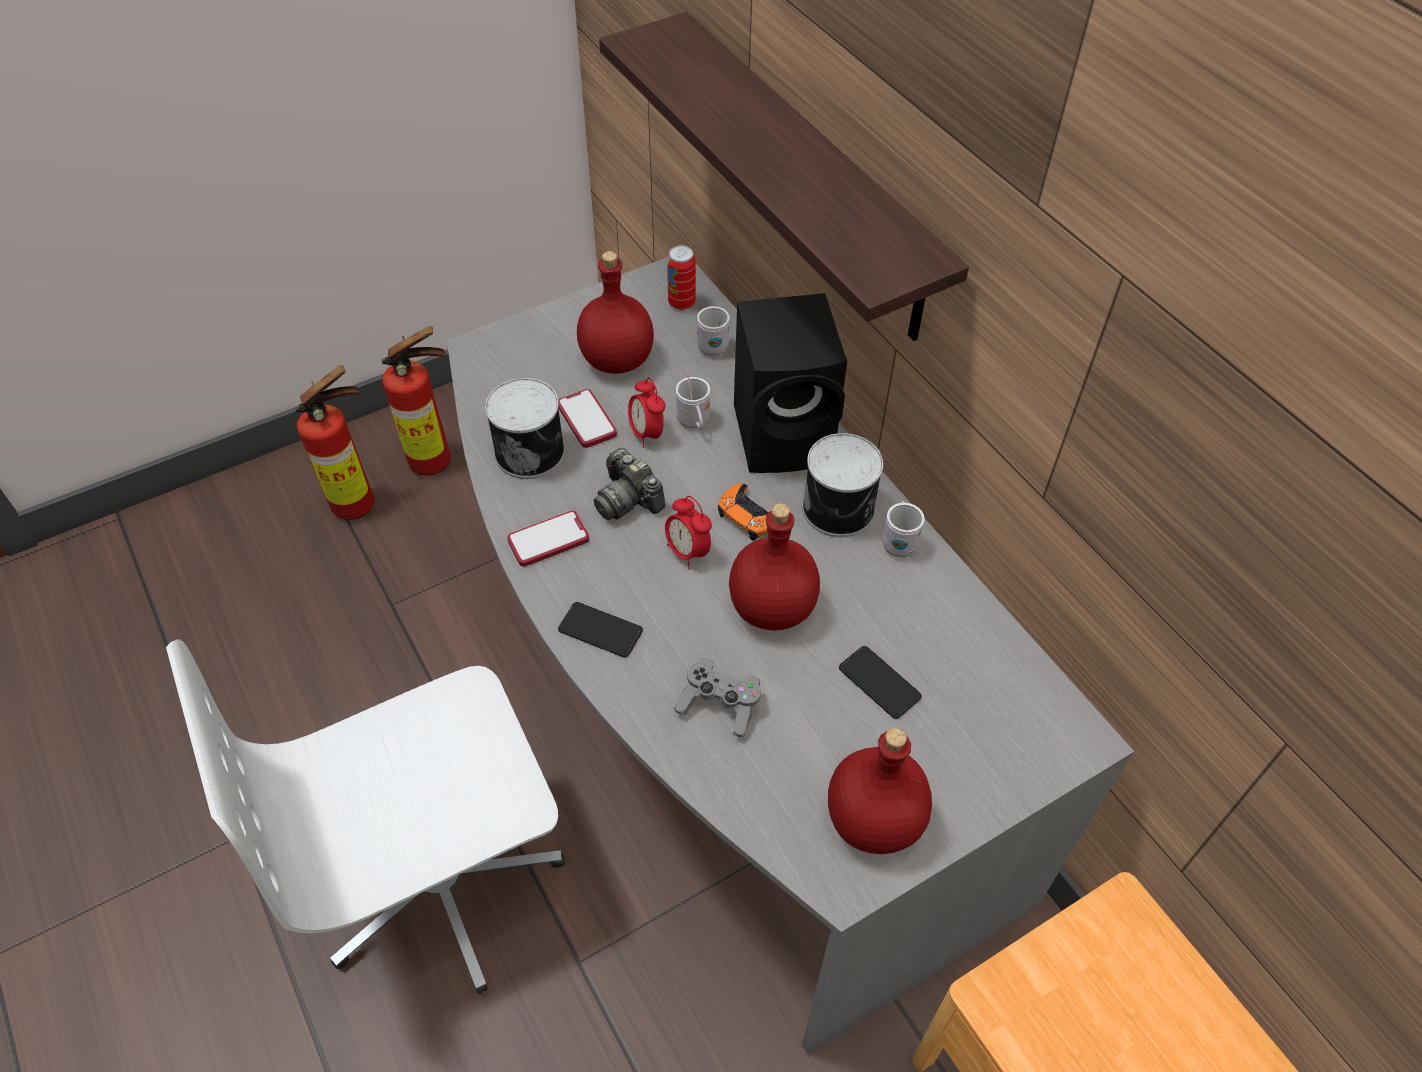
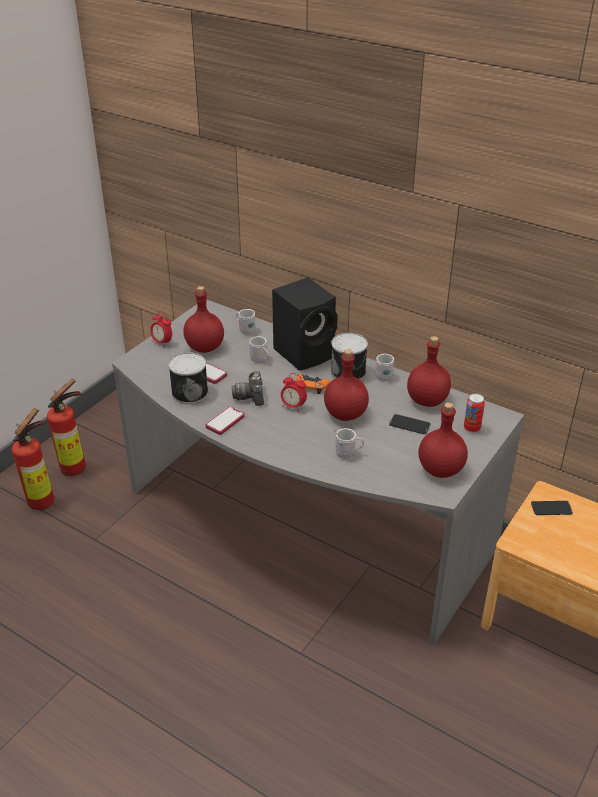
camera: 25 degrees left, 15 degrees down
(442, 881) = (207, 648): white office chair -> none
(600, 630) = (275, 445): phone -> phone (551, 508)
(628, 499) = (251, 396): camera -> camera turned 60 degrees clockwise
(647, 433) = (241, 370): alarm clock -> alarm clock (162, 342)
(681, 303) = (219, 318): can -> can (471, 428)
(719, 705) = (348, 454): grey game controller -> white mug
(808, 178) = (285, 228): shelf -> none
(951, 637) = (427, 401): none -> red bottle

